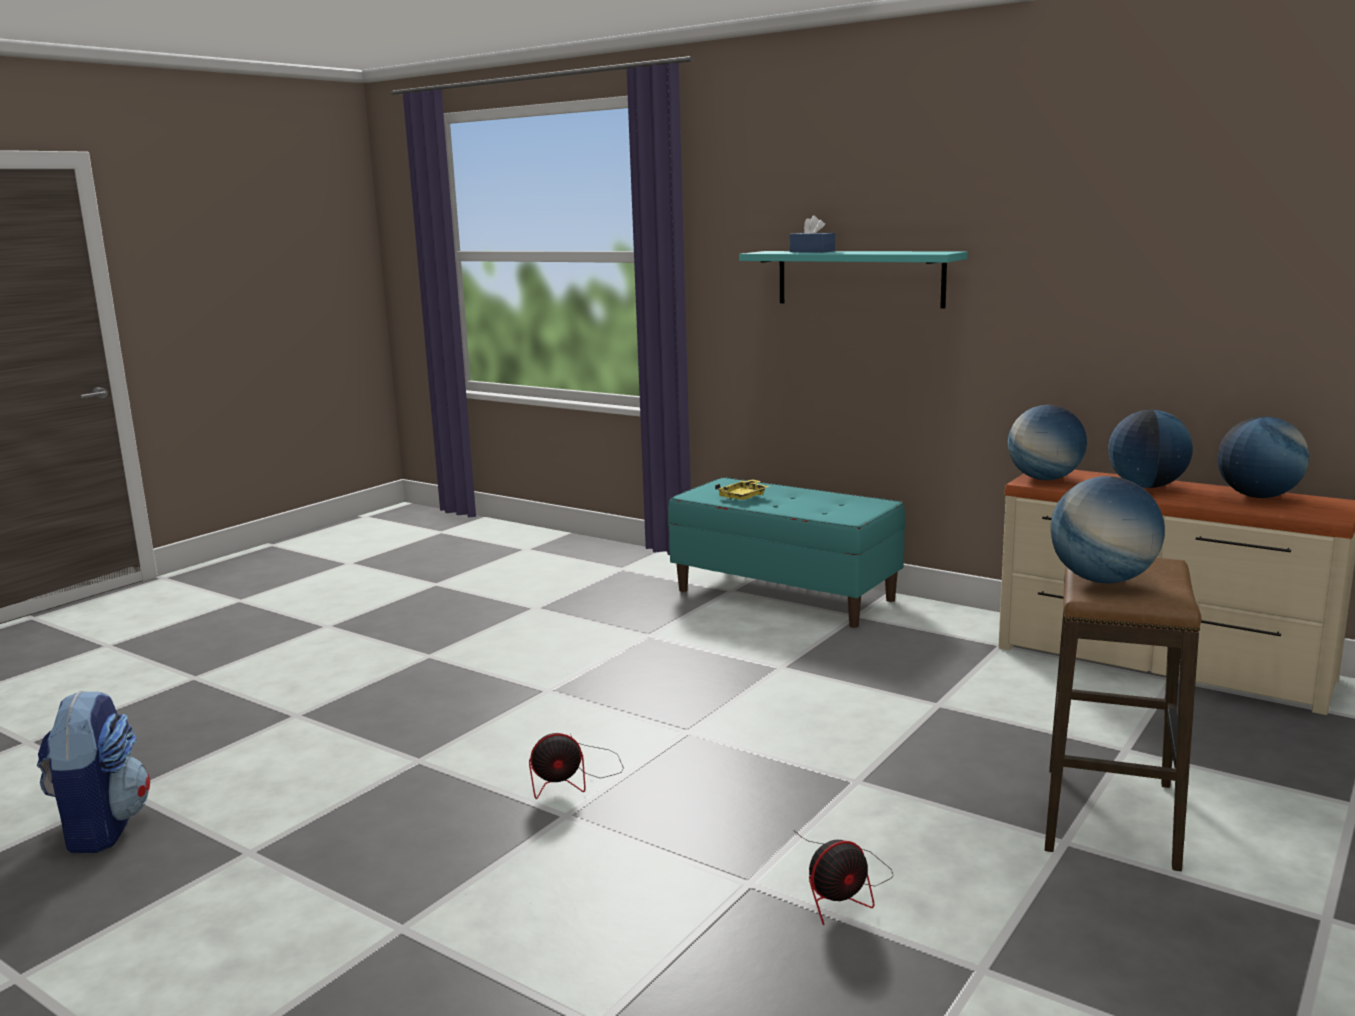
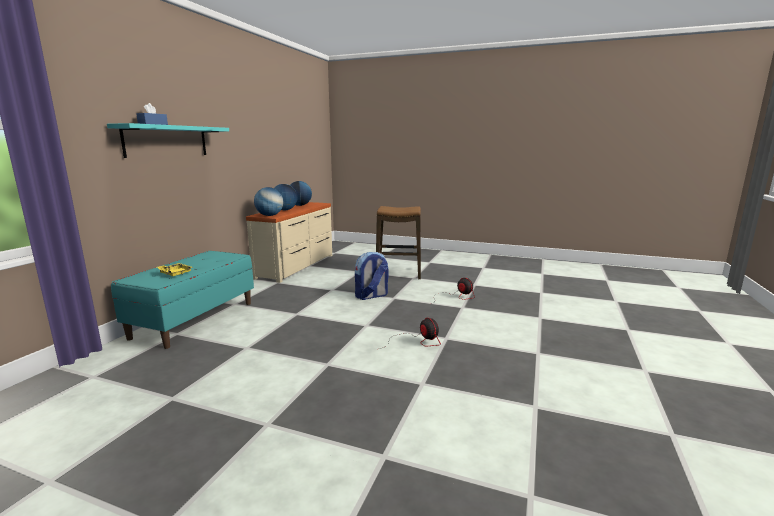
camera: 105 degrees left, 0 degrees up
(101, 828) = (571, 481): backpack -> backpack (371, 296)
(1102, 580) = (400, 209): globe -> none

